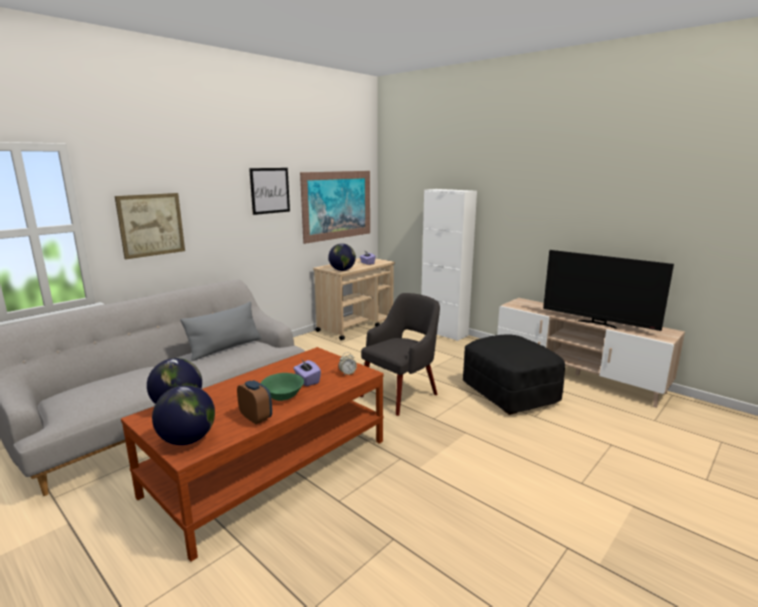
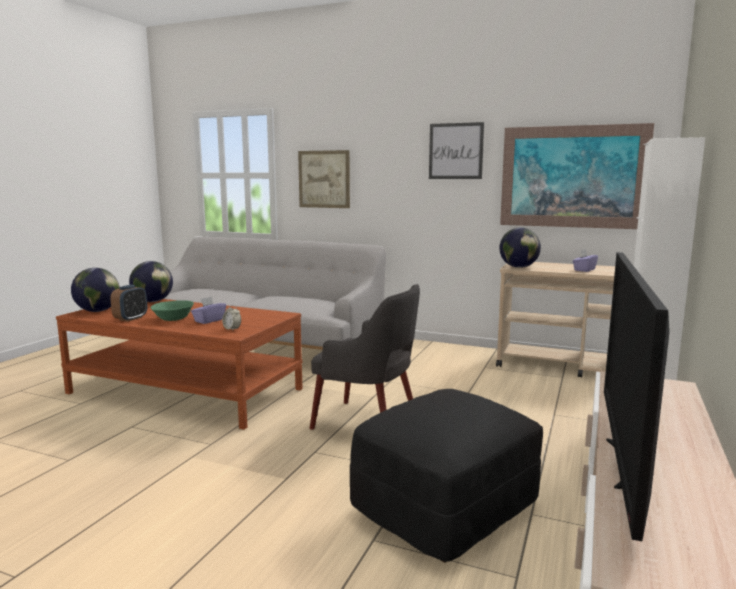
camera: 70 degrees right, 5 degrees down
(225, 348) = (300, 300): grey pillow -> none

